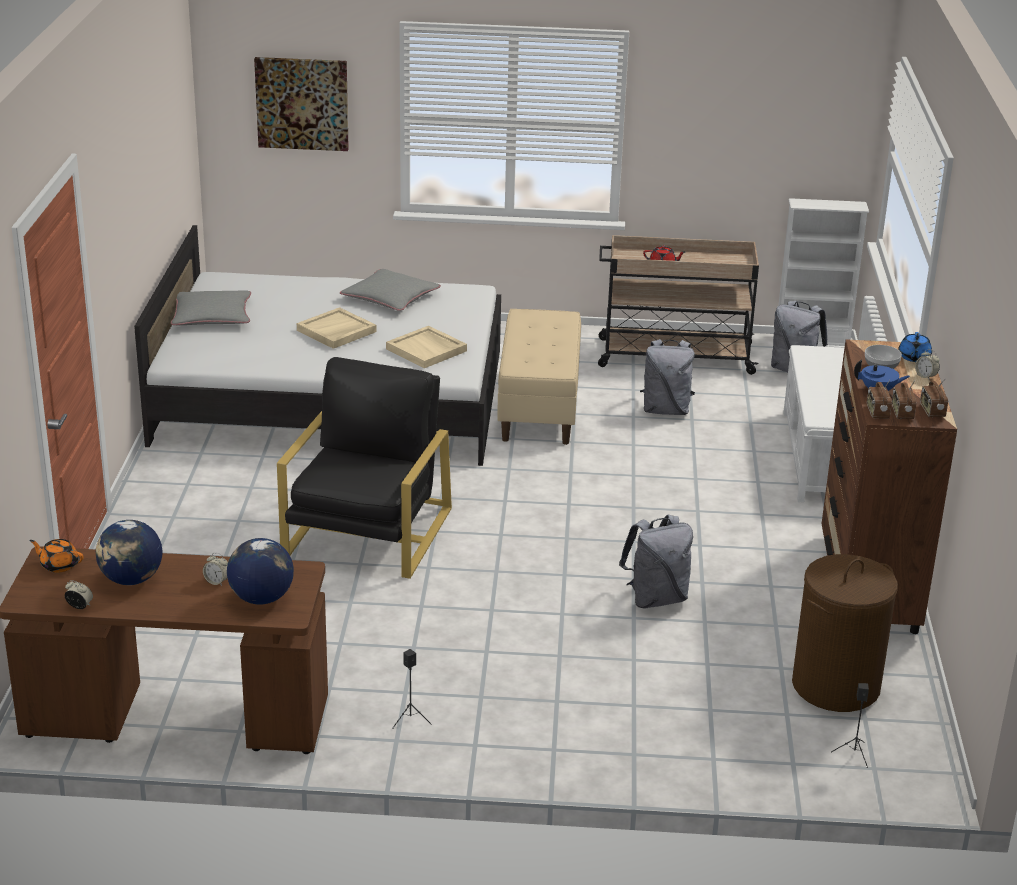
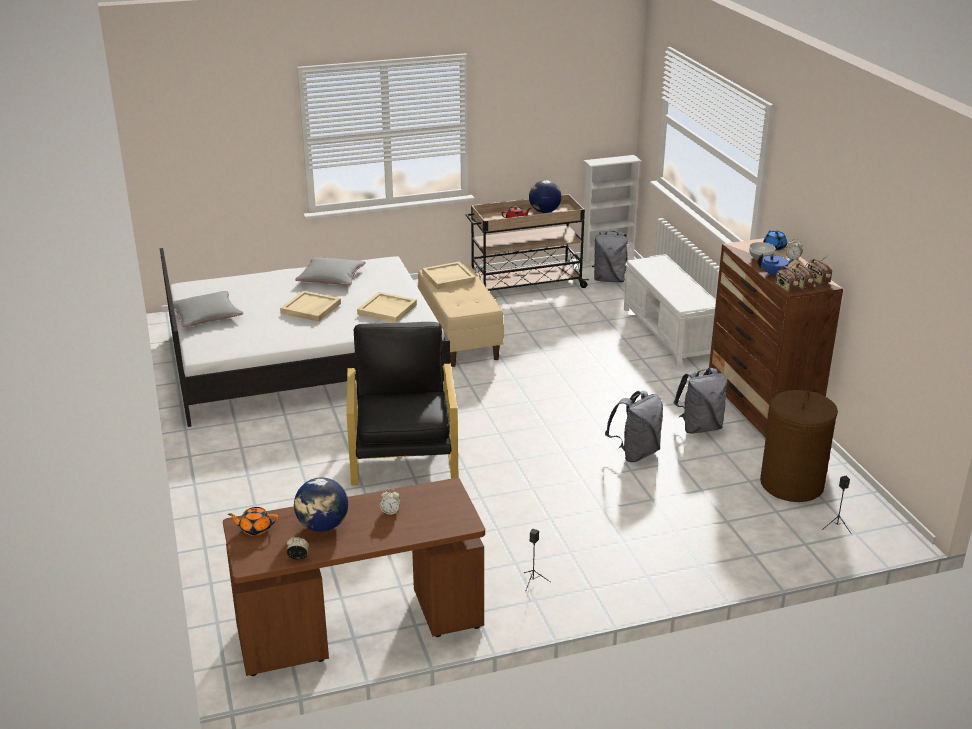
camera: 20 degrees left, 0 degrees up
(261, 598) = (434, 516): globe -> globe (544, 211)
(302, 103) = (226, 140): picture -> none
(539, 325) = (448, 278): none -> beige tray
(666, 410) = (546, 323): grey backpack -> grey backpack (699, 427)

